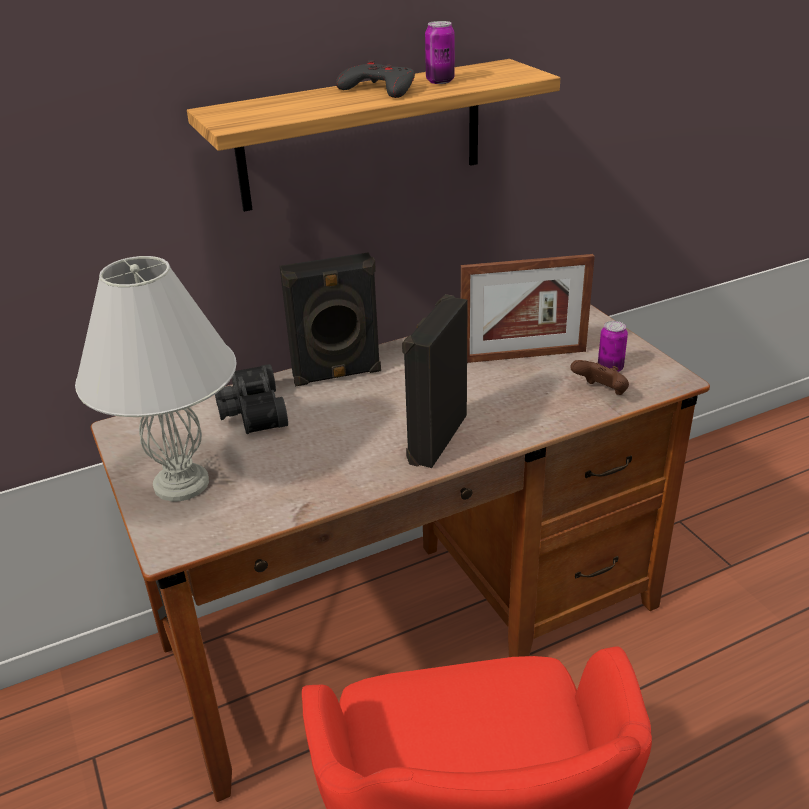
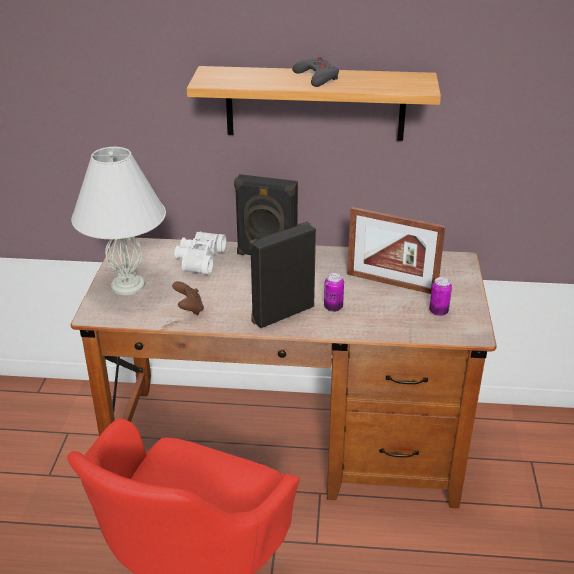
camera: 30 degrees right, 0 degrees up
(250, 411) = (198, 259): black binoculars -> white binoculars
(440, 81) = (361, 80): can -> can (333, 307)
(601, 392) = (413, 324): brown game controller -> brown game controller (189, 309)

